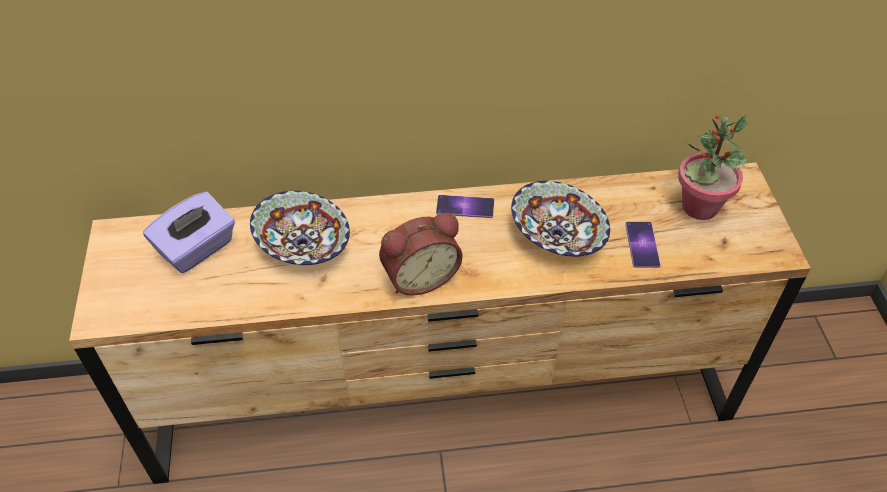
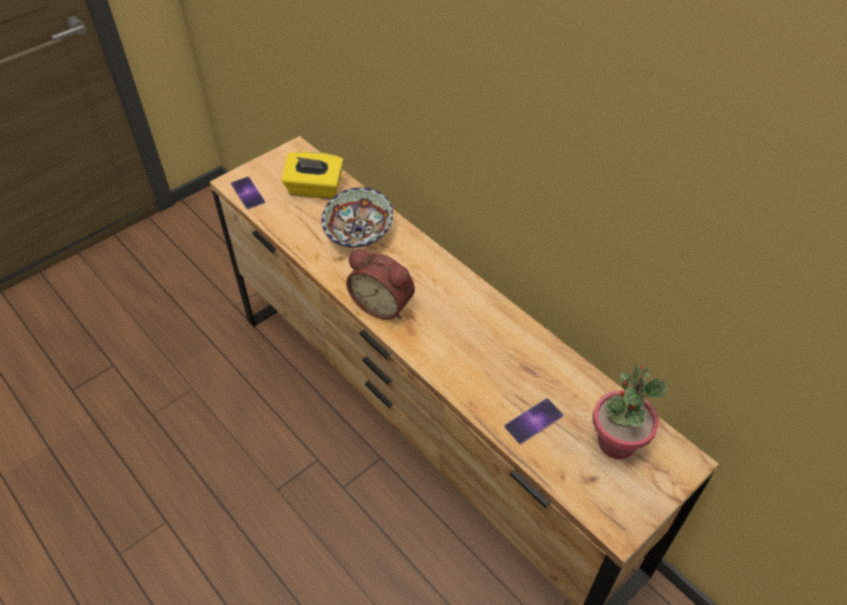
camera: 55 degrees right, 0 degrees up
(197, 249) = (315, 189): purple tissue box -> yellow tissue box
(465, 207) = (470, 294): phone -> phone (247, 193)
(556, 237) = (490, 362): bowl -> none

